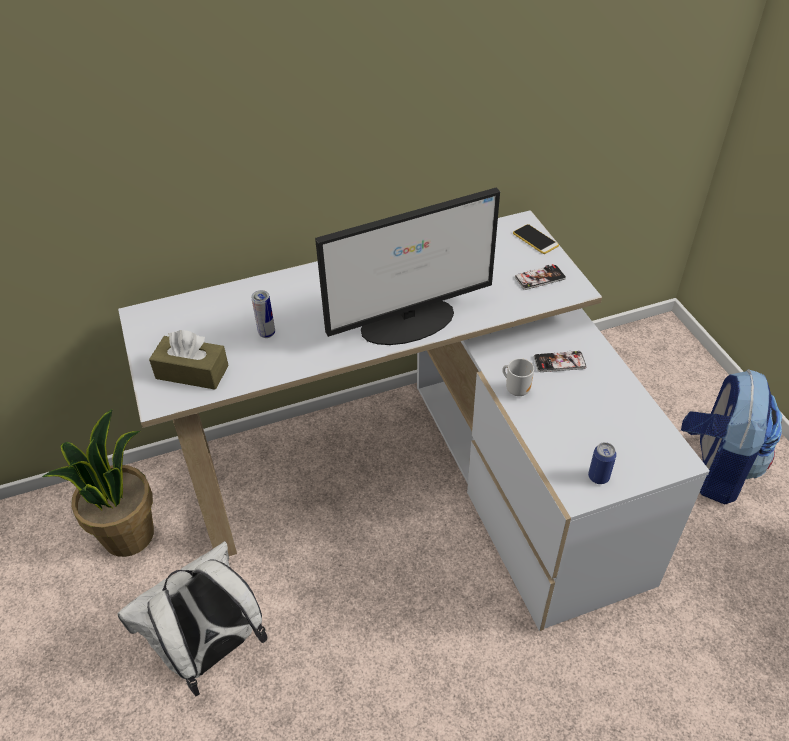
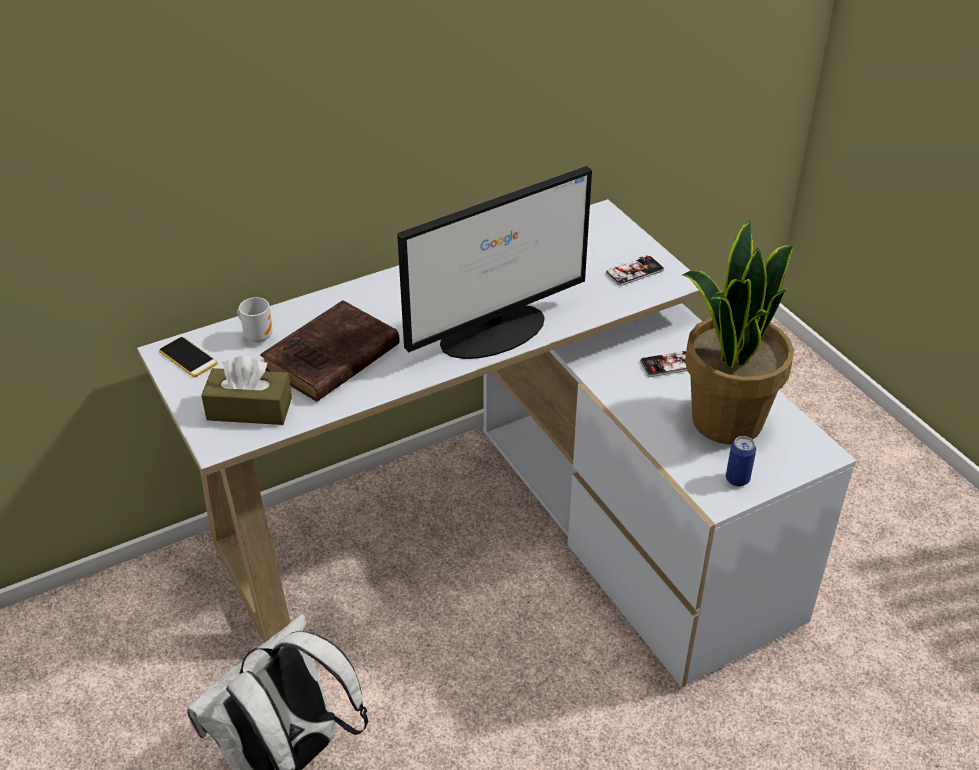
camera: 10 degrees left, 5 degrees down
(128, 534) = (150, 641): potted plant -> potted plant (725, 420)
(267, 333) = (329, 359): can -> brown book
(516, 389) = (627, 397): mug -> mug (258, 336)
(535, 239) = (620, 231): phone -> phone (188, 357)
(716, 468) = (852, 486): backpack -> none

